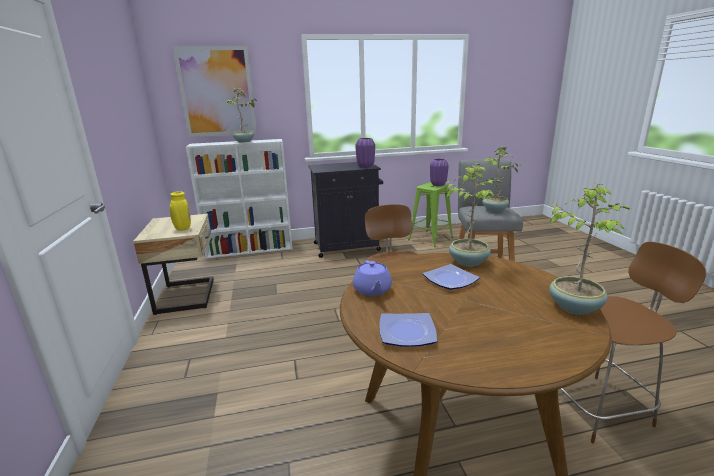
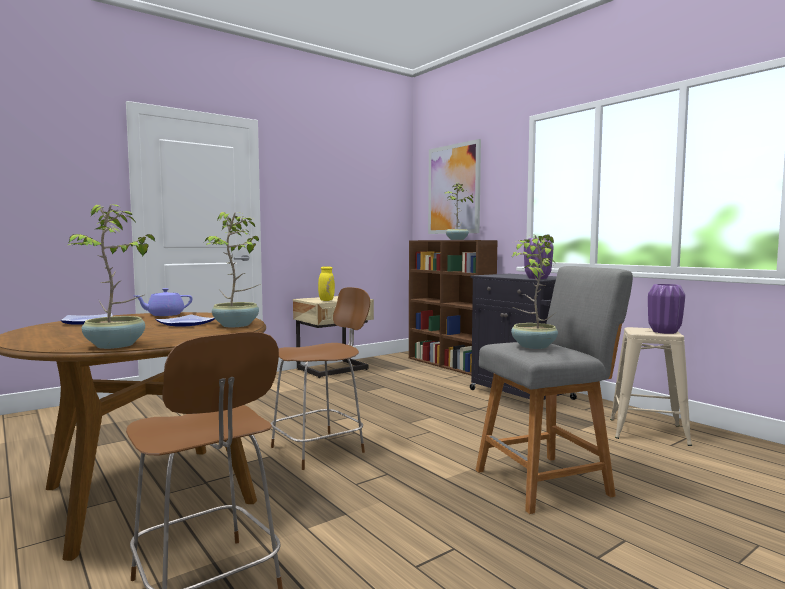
camera: 65 degrees right, 15 degrees down
(251, 249) = (450, 365): white bookcase -> brown bookcase
(430, 238) = (647, 432): green stool -> beige stool

